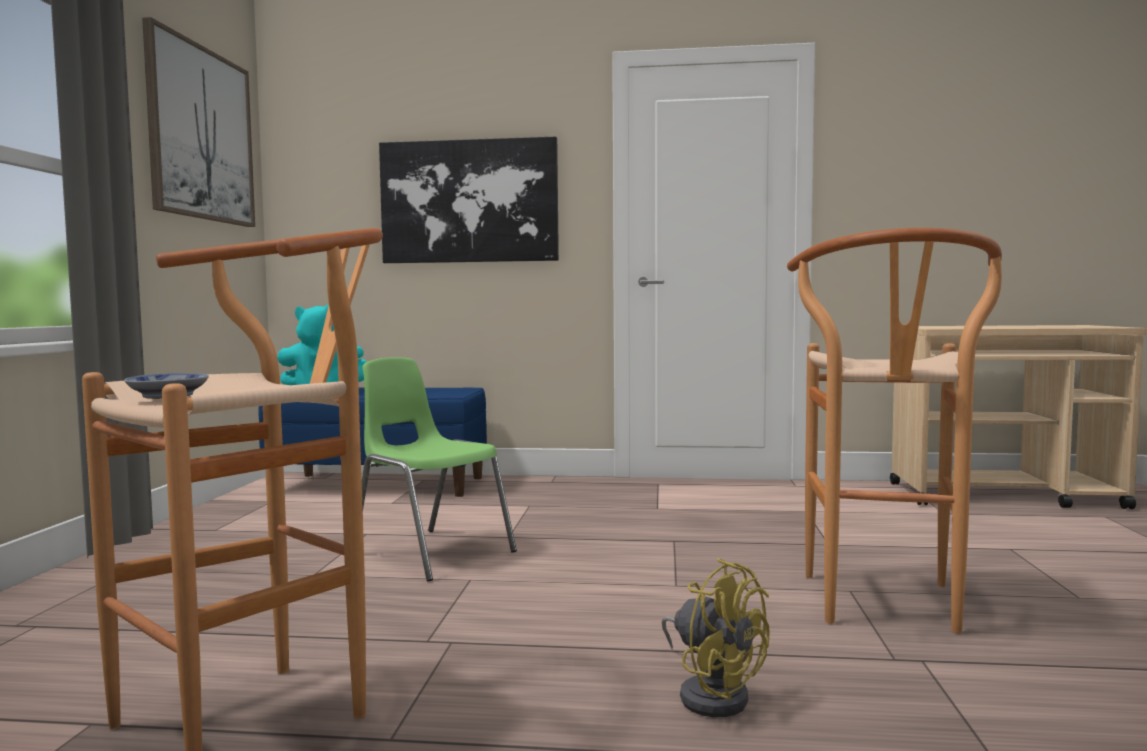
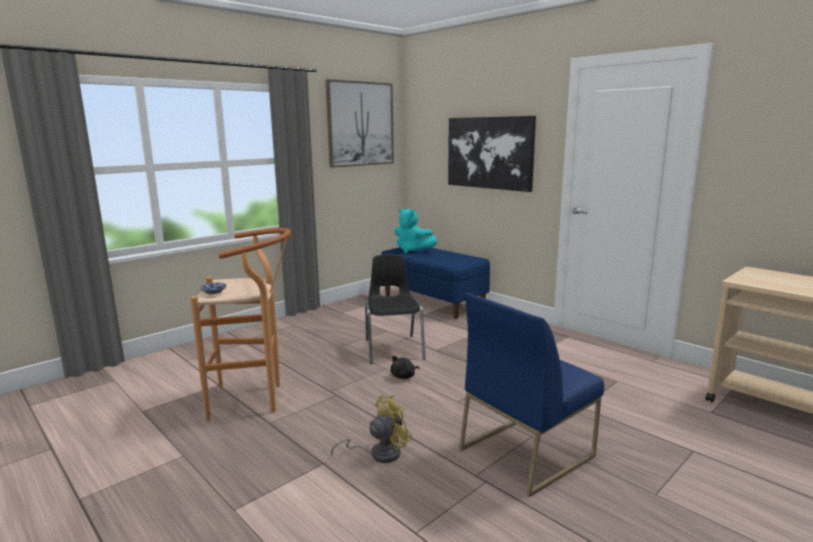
camera: 40 degrees right, 10 degrees up
(430, 552) = (393, 349): green chair -> black chair
(526, 581) = (404, 376): none -> black plush toy
(712, 693) = (379, 453): yellow fan -> yellow fan turned 120 degrees counterclockwise
(884, 609) = (526, 452): brown stool -> blue chair

